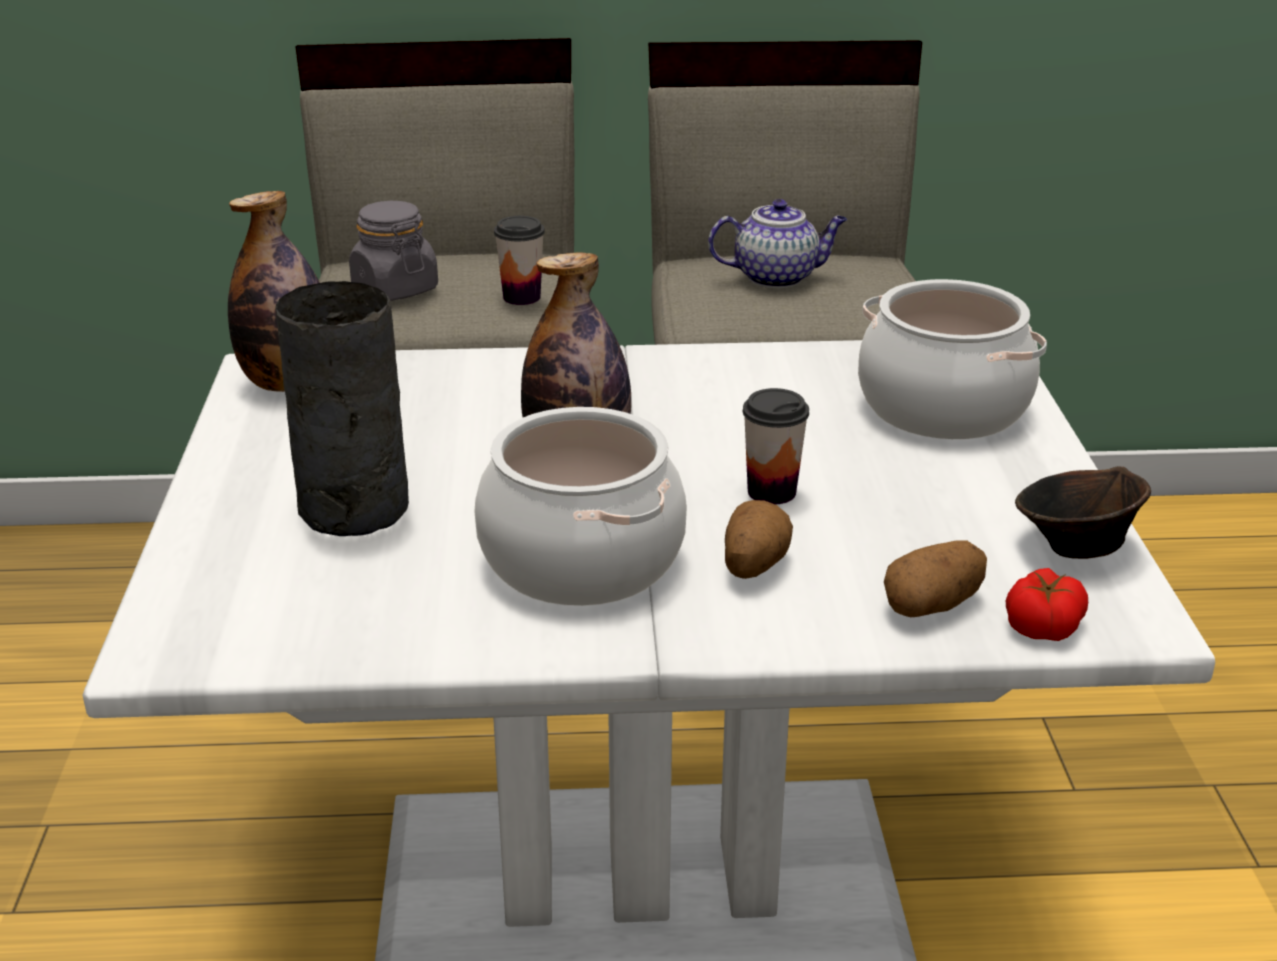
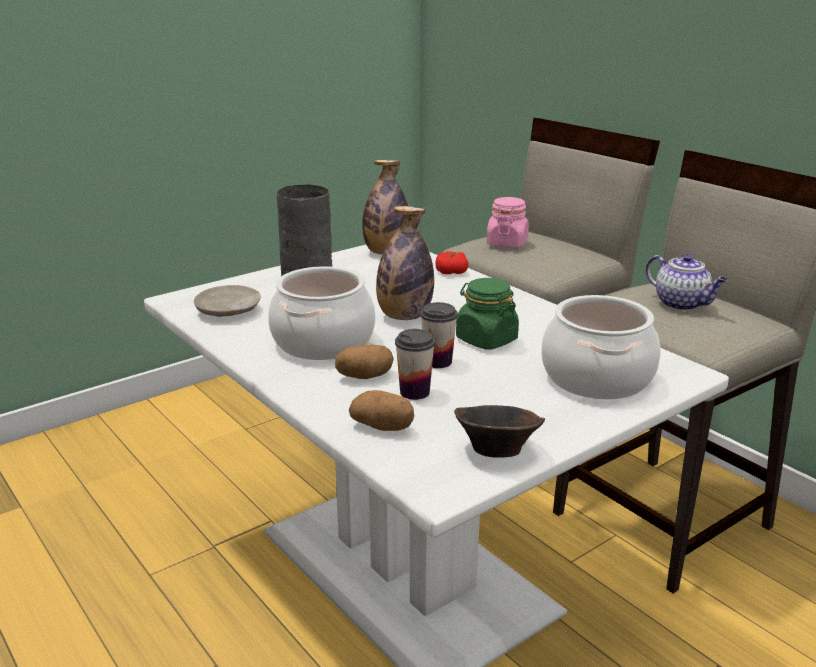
camera: 55 degrees right, 5 degrees down
(314, 611) = (228, 311): none -> beige plate
(394, 289) = (507, 243): grey jar -> pink jar
(521, 297) = (546, 265): cup -> cup (414, 392)
(742, 432) = (486, 339): none -> green jar
(1043, 625) = (401, 460): tomato -> tomato (451, 272)

